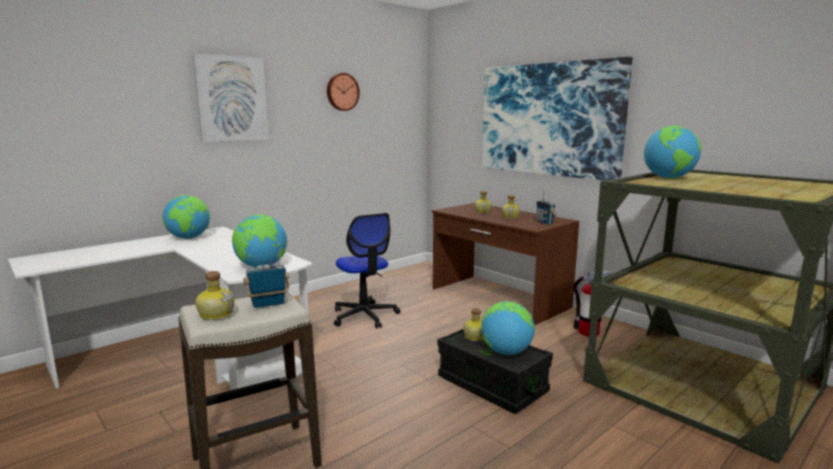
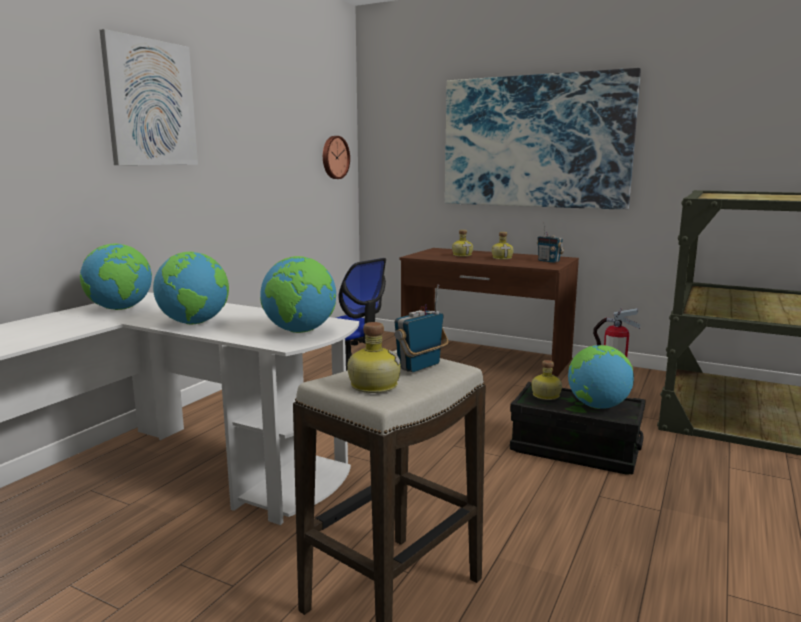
camera: 20 degrees left, 0 degrees up
(342, 92) = (274, 104): wall clock -> wall clock (334, 157)
(669, 178) = (723, 196): globe -> globe (195, 323)

